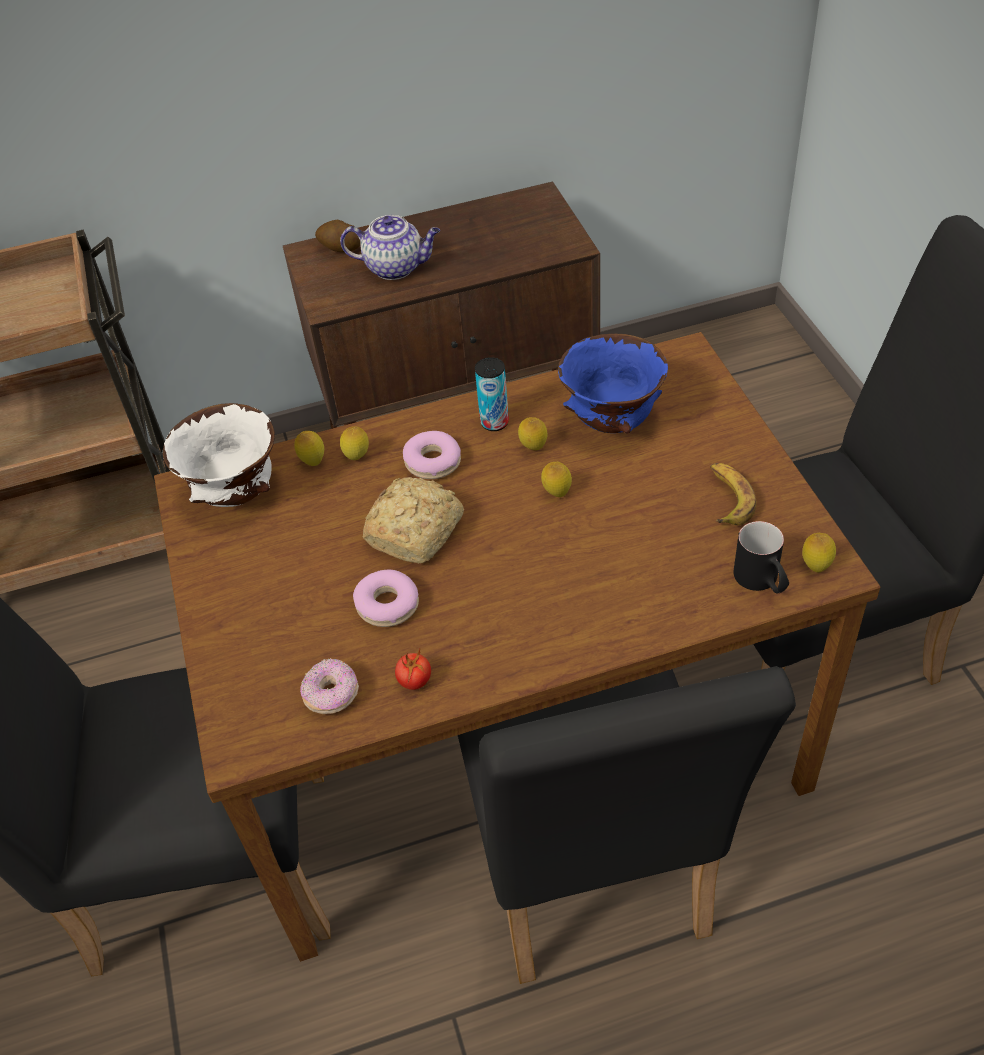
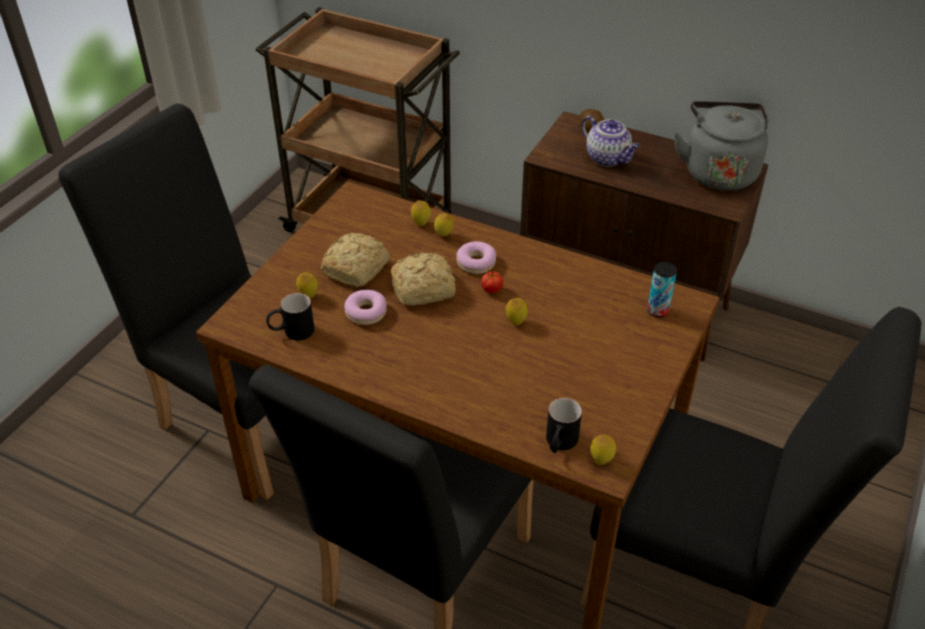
camera: 40 degrees right, 5 degrees down
(235, 494) = (368, 213): white bowl -> none
(308, 564) = (357, 268): none -> bread
(332, 695) = (291, 332): donut -> black mug
(415, 681) = (332, 354): tomato -> tomato (491, 290)
(494, 422) = (533, 265): can -> can (657, 311)
(518, 215) = (719, 171): none -> grey kettle
(533, 448) = (535, 291): lemon -> lemon (308, 296)
(611, 421) = (596, 307): blue bowl -> none
(727, 498) = (603, 391): banana -> none

